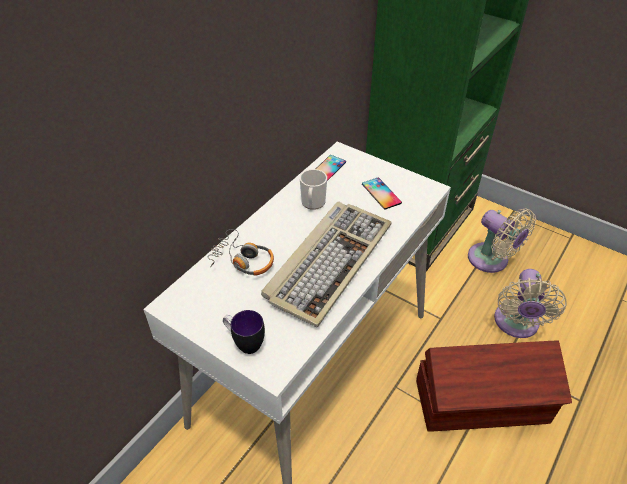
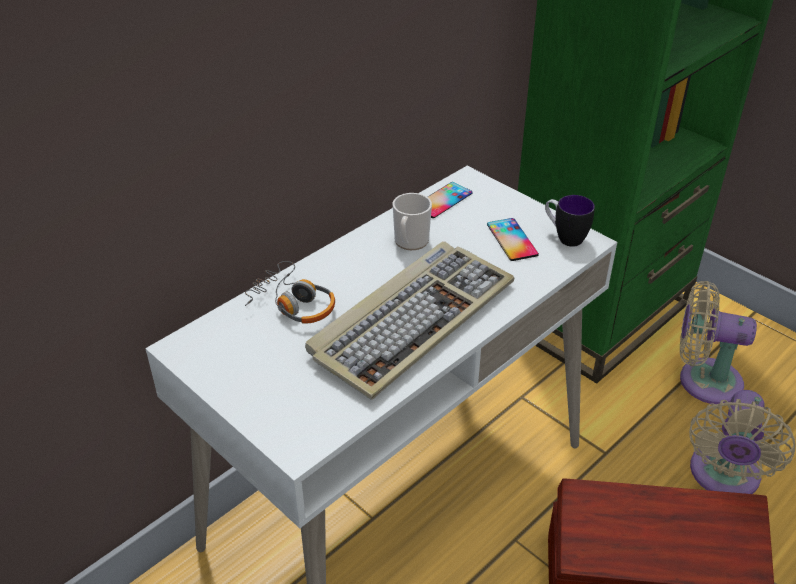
camera: 10 degrees right, 5 degrees down
(244, 343) = (268, 407): mug -> mug (564, 237)
(491, 260) = (703, 380): beige fan -> beige fan turned 135 degrees clockwise

